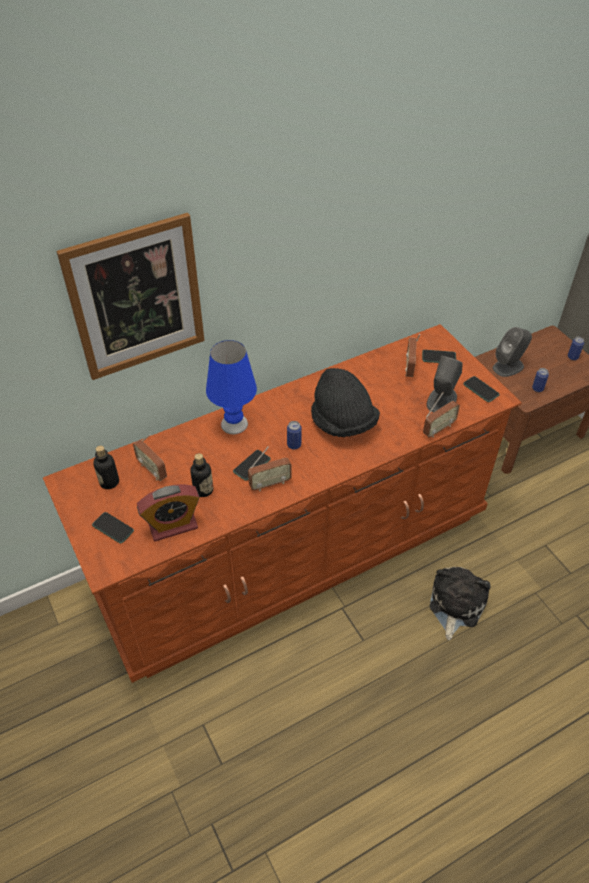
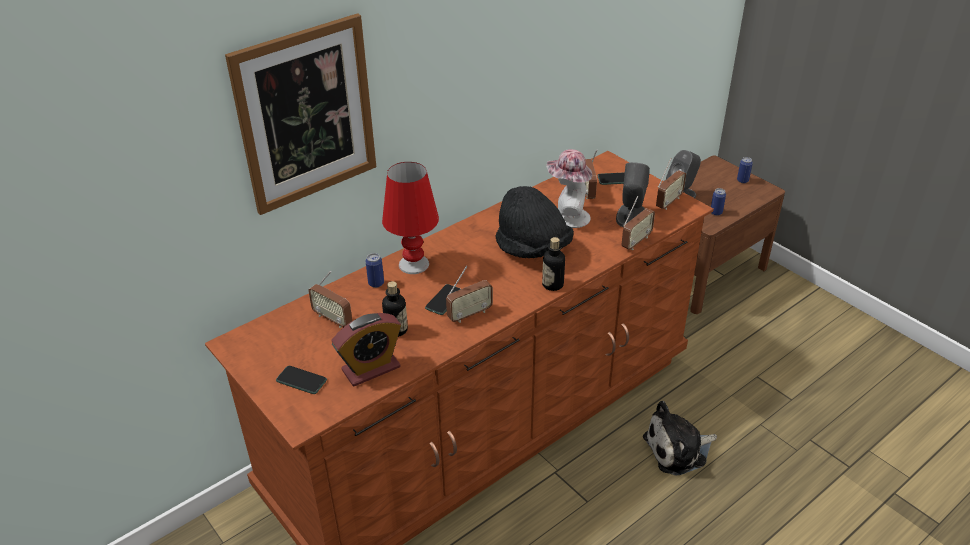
camera: 10 degrees left, 10 degrees down
(109, 482) = (285, 337): bottle -> bottle (552, 284)
(234, 424) = (413, 264): blue table lamp -> red table lamp
(294, 445) = (485, 275): can -> can (376, 283)
(383, 393) = (568, 217): none -> hat
(455, 605) = (678, 450): plush toy -> plush toy turned 120 degrees counterclockwise
(481, 389) = (668, 202): phone -> radio

